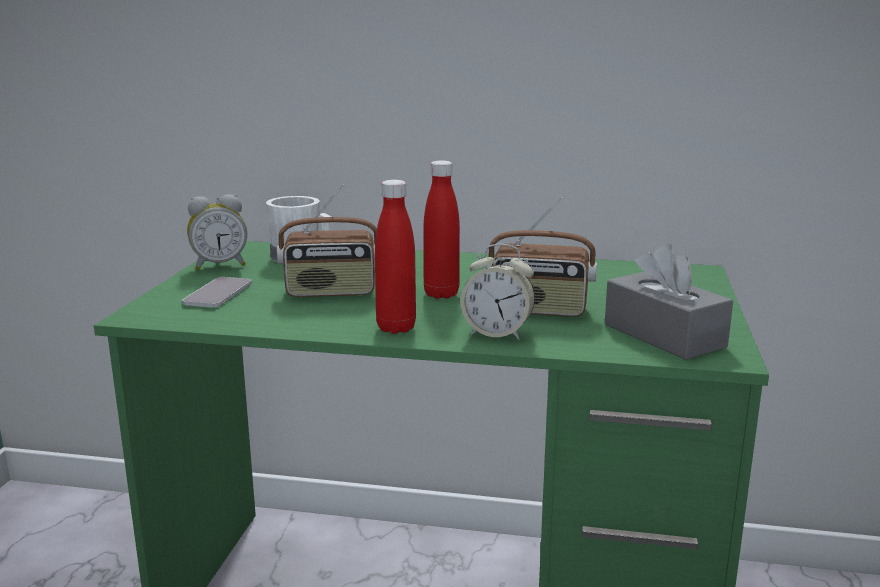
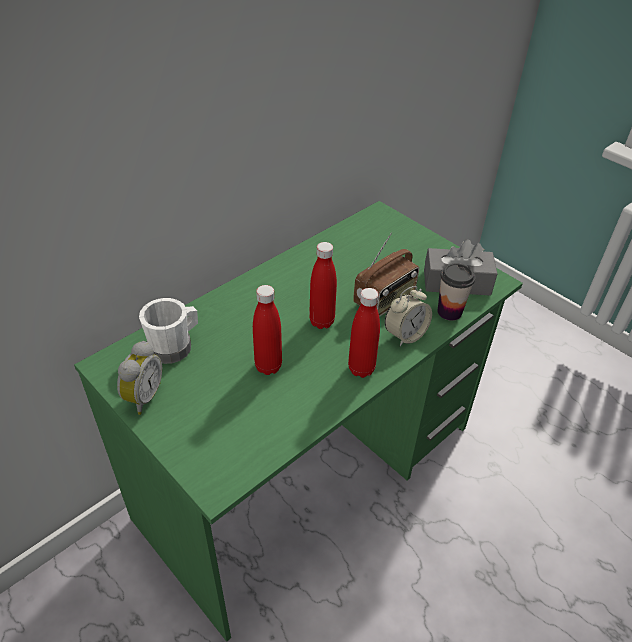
camera: 55 degrees left, 25 degrees up
(218, 294) = (212, 424): phone -> none
(331, 292) = (268, 366): radio -> red bottle
(593, 345) = (449, 312): none -> cup

